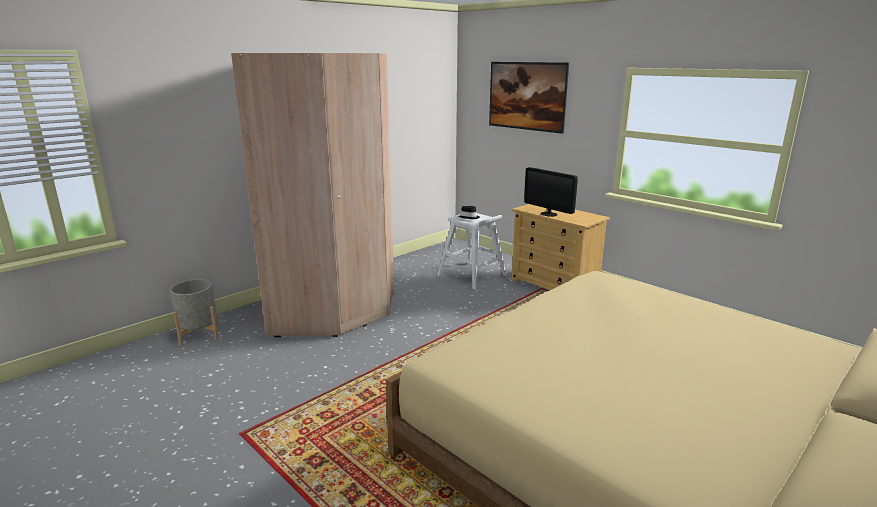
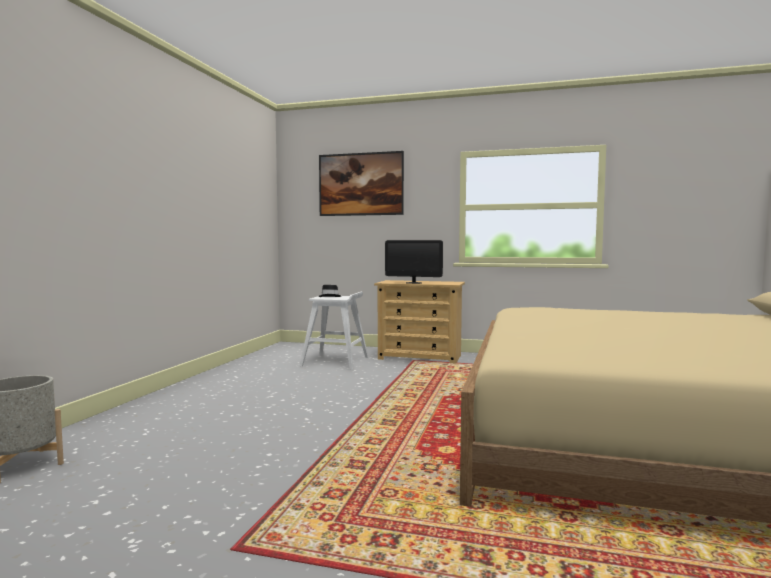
camera: 30 degrees left, 15 degrees down
(333, 309) = (212, 407): beige wardrobe -> none

